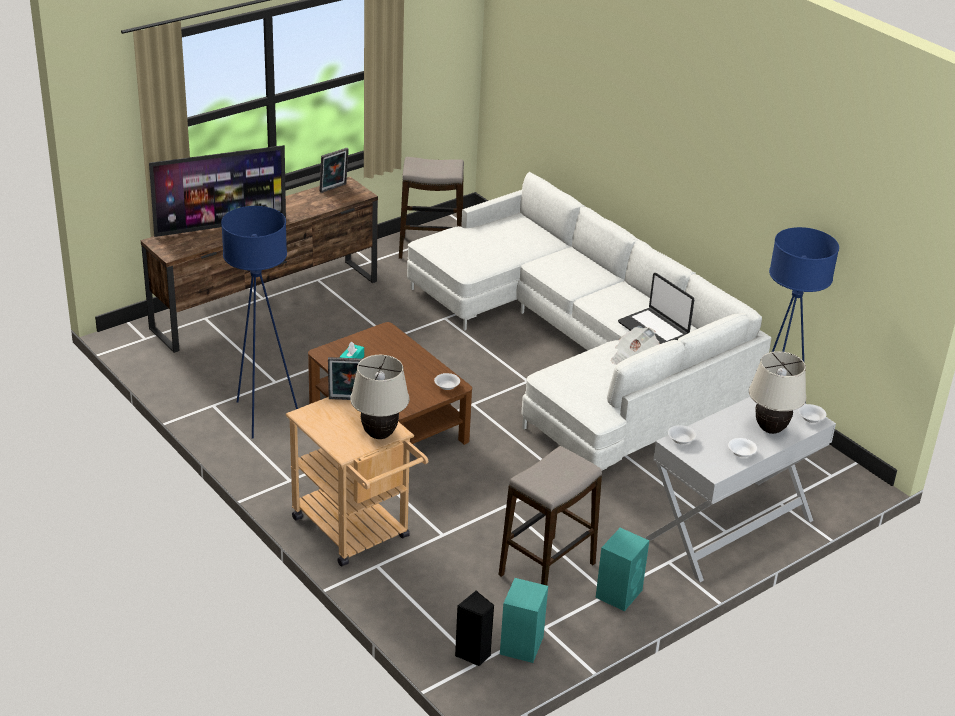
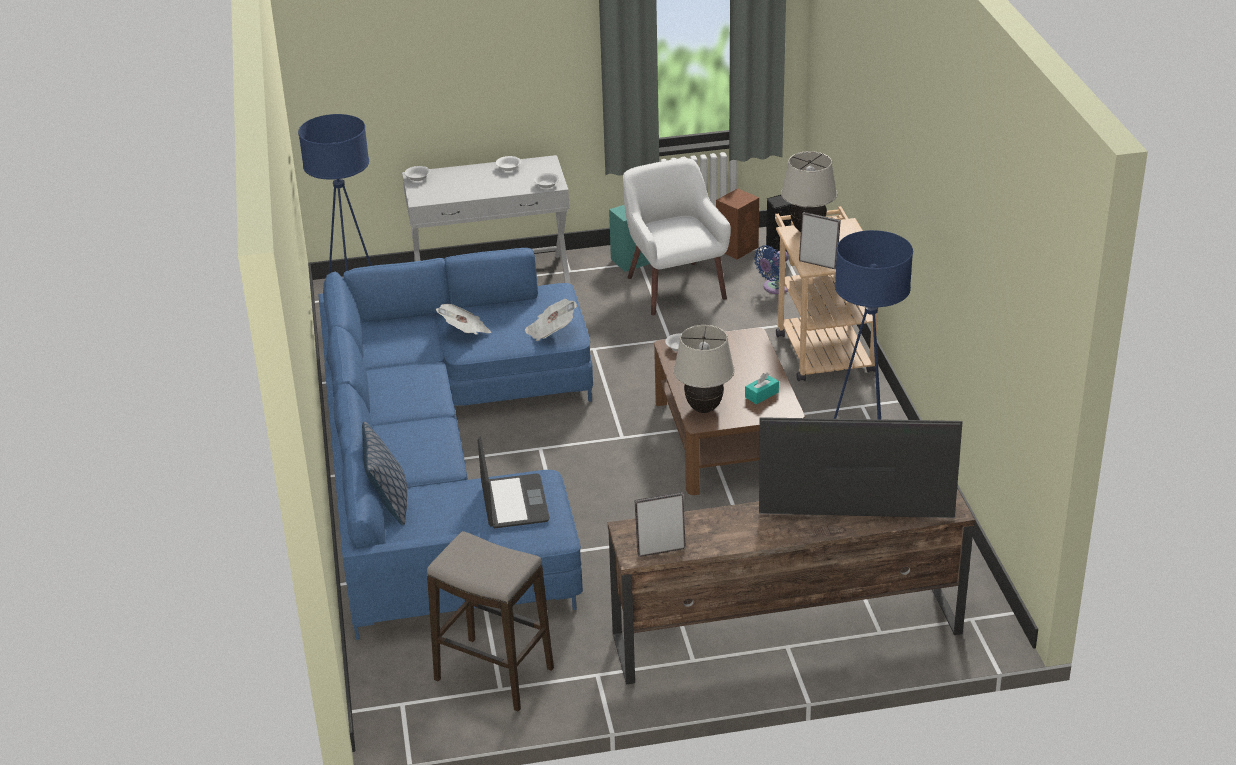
camera: 150 degrees left, 0 degrees up
(445, 597) = (774, 288): none -> blue fan
(521, 646) = (737, 248): turquoise speaker -> brown speaker
(547, 569) = (674, 287): stool -> white armchair
(549, 237) = (389, 503): none -> pillow
(564, 374) = (551, 331): none -> newspaper
(582, 351) = (445, 468): white sofa -> blue sofa
(654, 329) = (406, 356): laptop -> laptop (513, 503)
(770, 429) = (462, 178): beige table lamp -> beige table lamp (704, 409)

